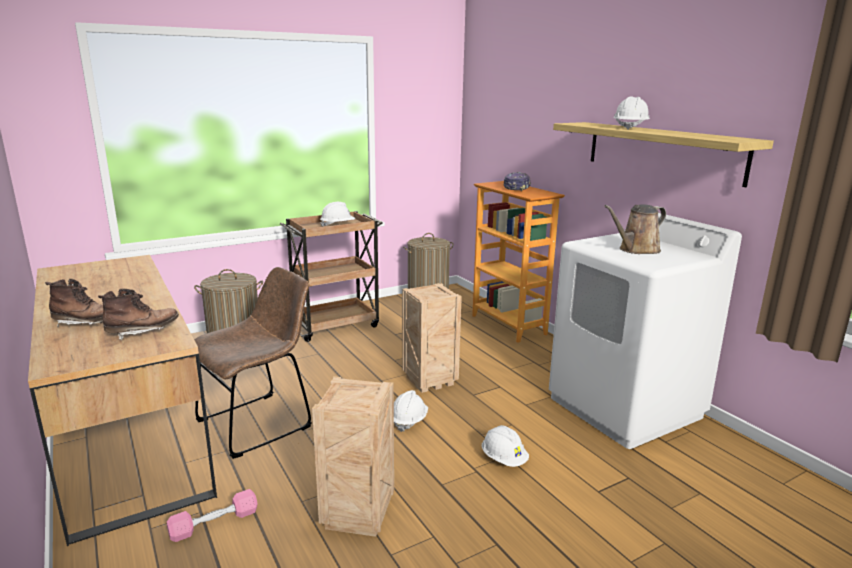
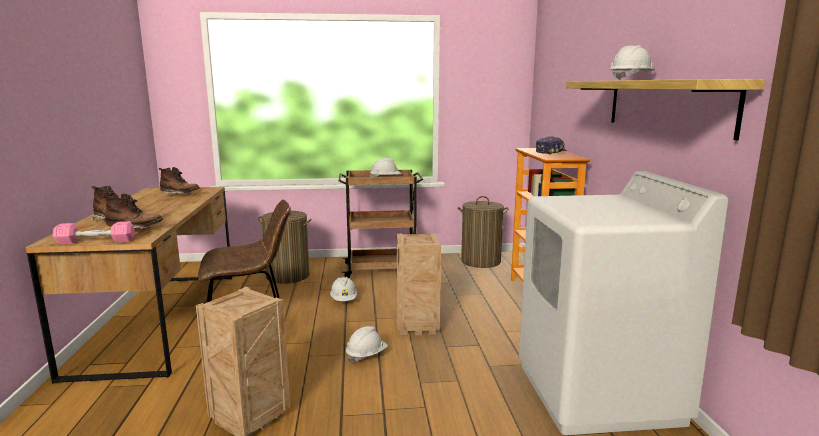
camera: 25 degrees right, 5 degrees down
(111, 274) = (180, 195): none -> brown boot
(214, 523) = (148, 395): pink dumbbell -> pink dumbbell (96, 241)
(504, 459) = (419, 409): white hard hat -> white hard hat (344, 300)
(636, 250) = (597, 208): brown watering can -> none

